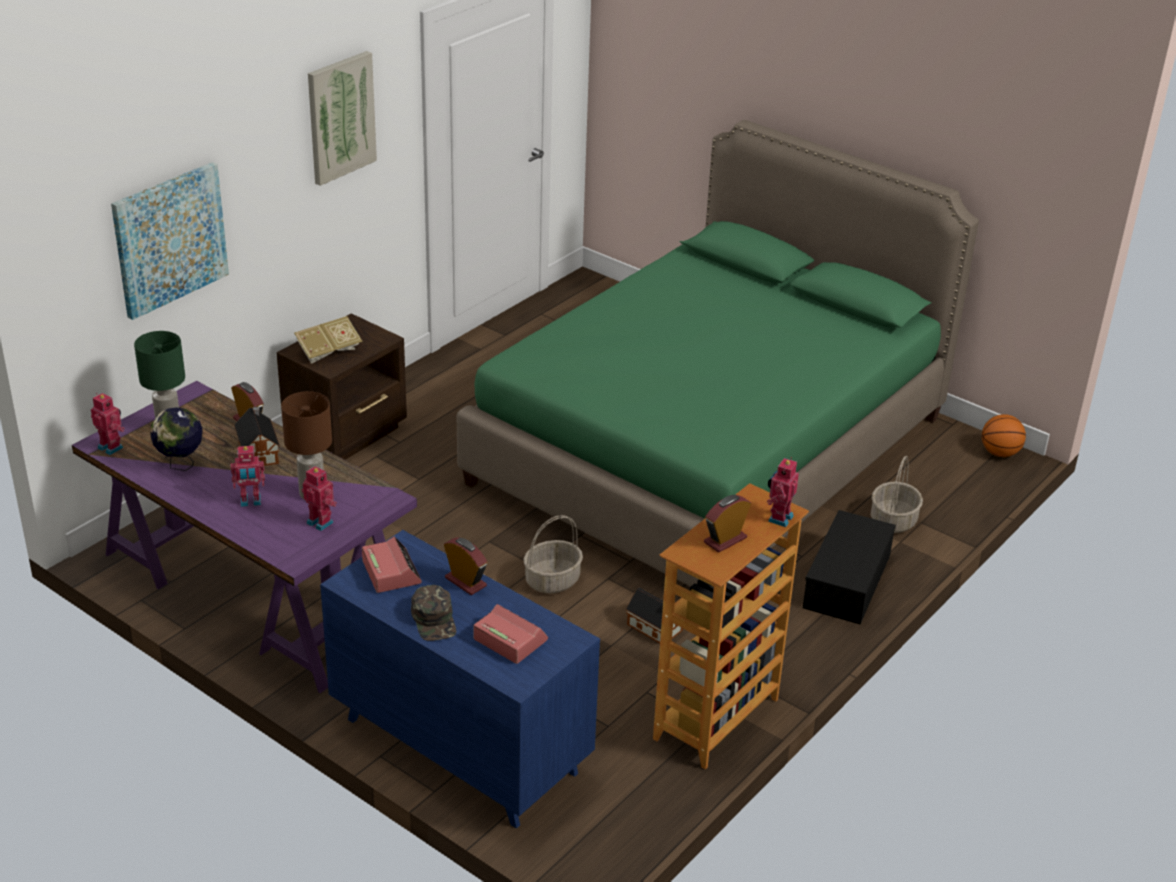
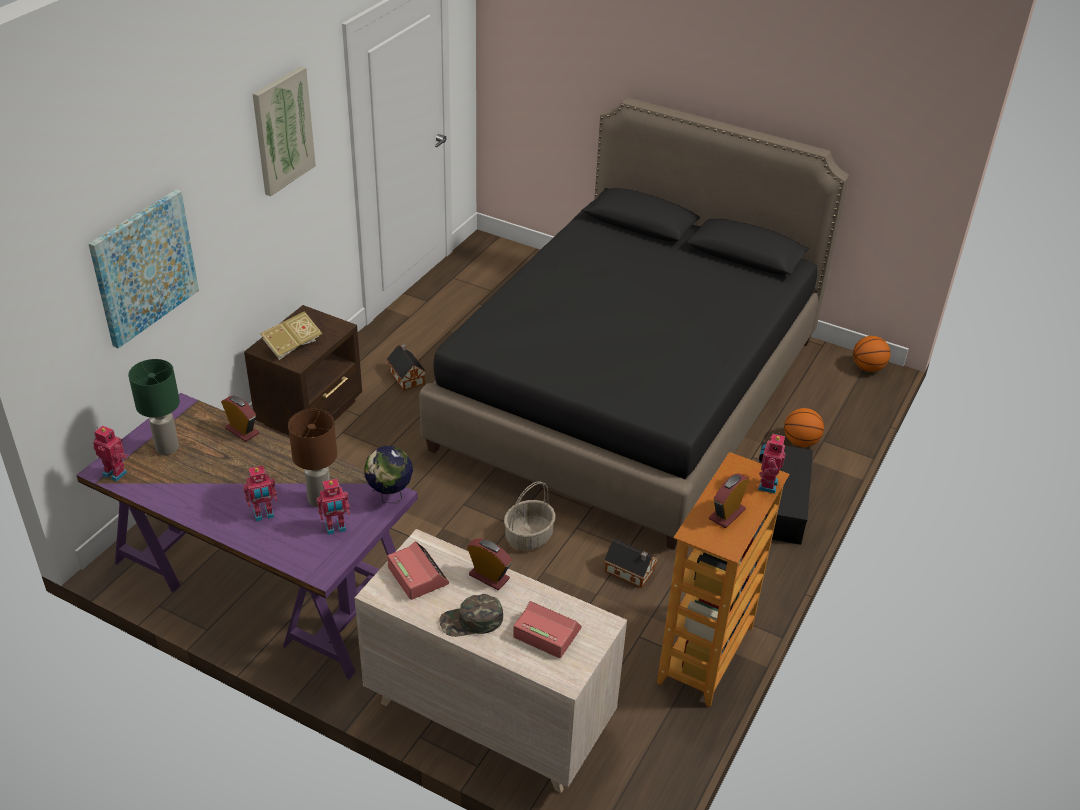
camera: 10 degrees left, 5 degrees up
(180, 465) = (187, 484): globe -> globe (390, 497)
(258, 451) = (258, 461): toy house -> toy house (406, 376)
(321, 522) = (335, 528): toy robot -> toy robot turned 135 degrees clockwise
(434, 620) = (471, 621): green cap -> green cap turned 105 degrees clockwise
(459, 745) = (488, 715): blue dresser -> beige dresser
(709, 450) = (630, 393): green bed -> black bed
(893, 521) = (800, 442): basket -> basketball

